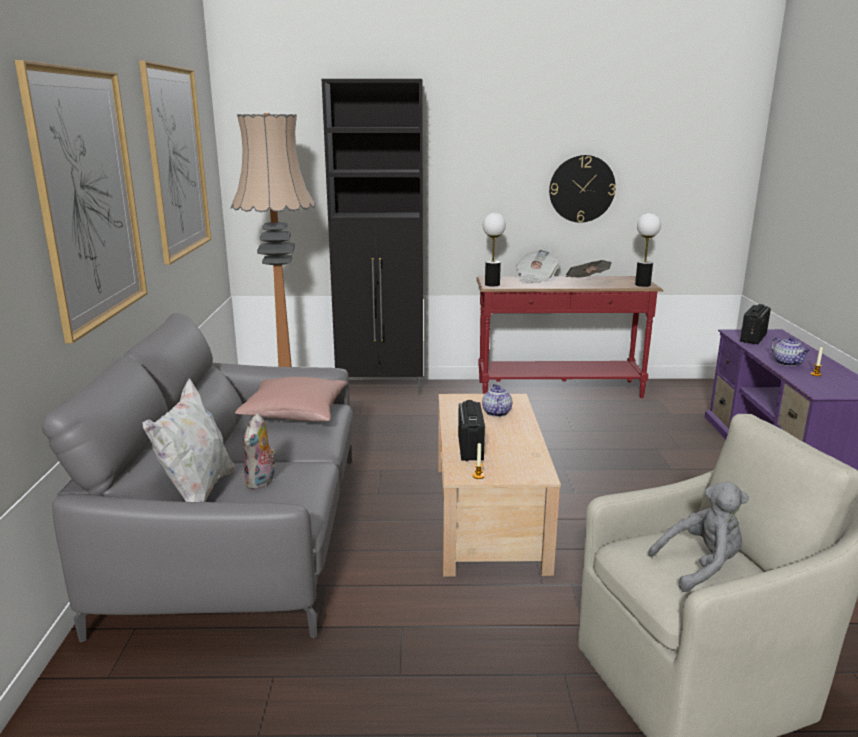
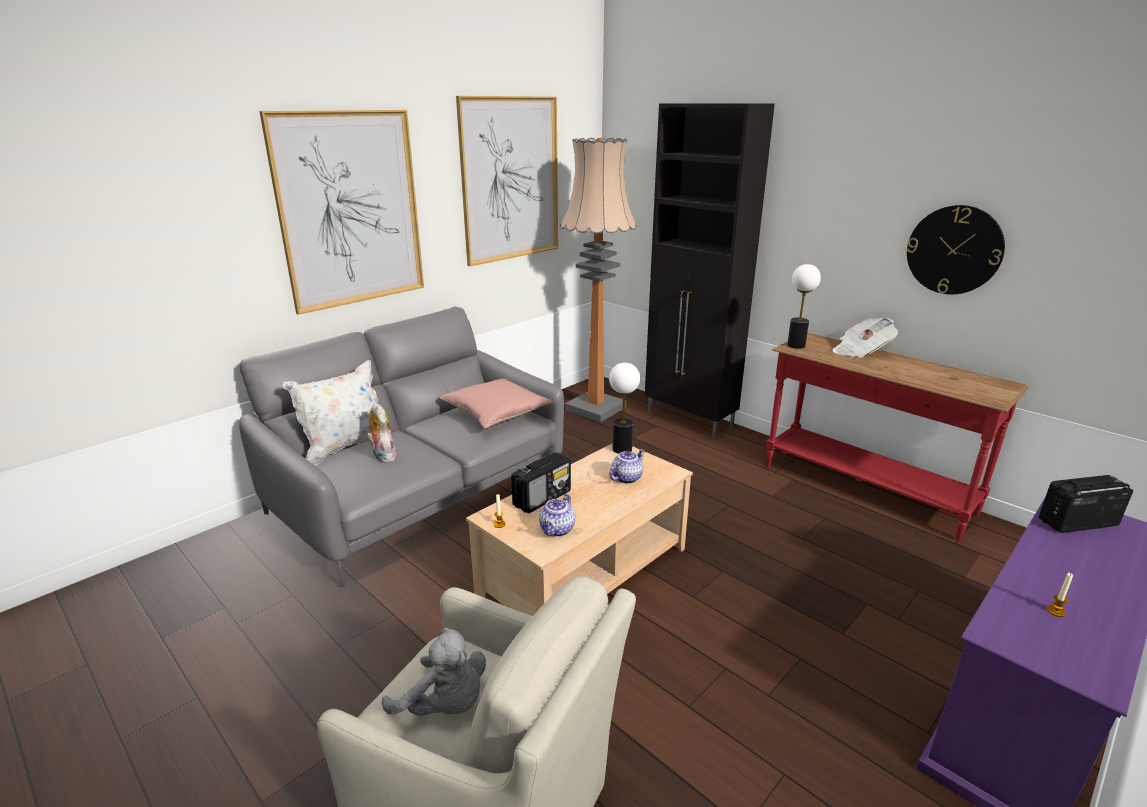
camera: 45 degrees right, 5 degrees up
(261, 482) = (382, 456): plush toy -> plush toy turned 90 degrees clockwise
(587, 282) = (918, 371): newspaper -> none
(642, 285) = (988, 395): table lamp -> table lamp (622, 449)
(787, 363) = (1046, 576): teapot -> teapot (557, 530)

